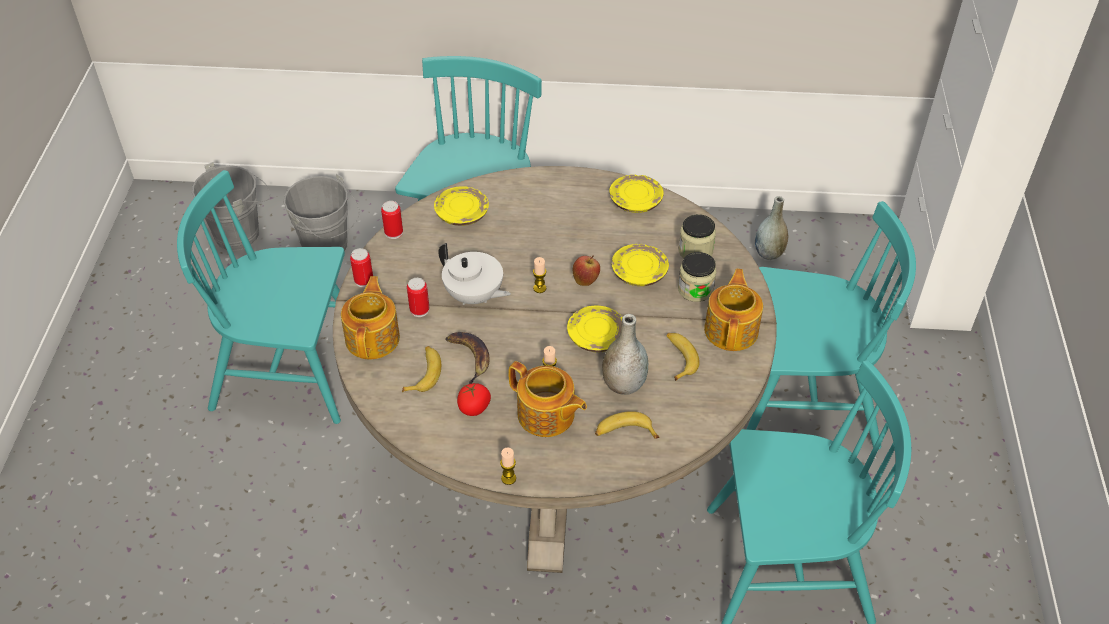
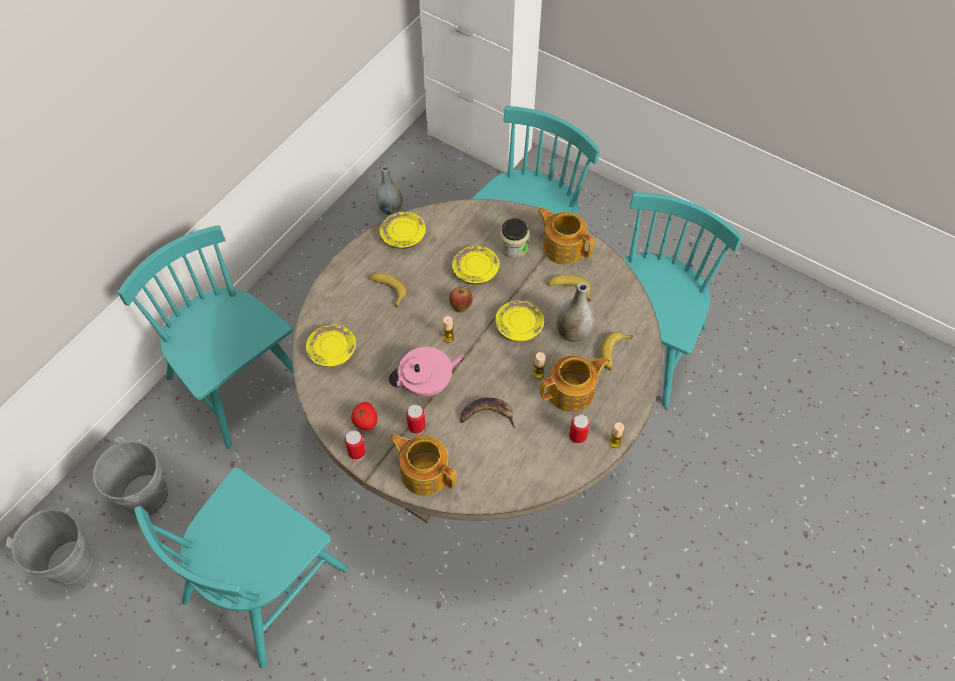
camera: 60 degrees left, 10 degrees up
(394, 233) = (318, 407): can -> can (577, 436)
(424, 373) = (483, 452): banana -> banana (387, 290)
(474, 296) = (427, 383): white teapot -> pink teapot
(474, 407) = (538, 434): tomato -> tomato (365, 421)
(695, 251) = (478, 228): jar -> none

